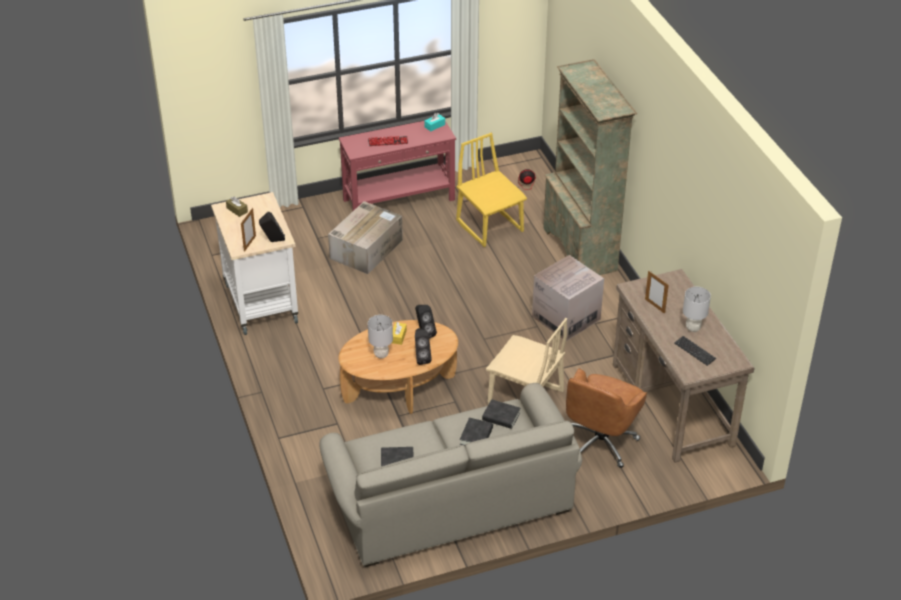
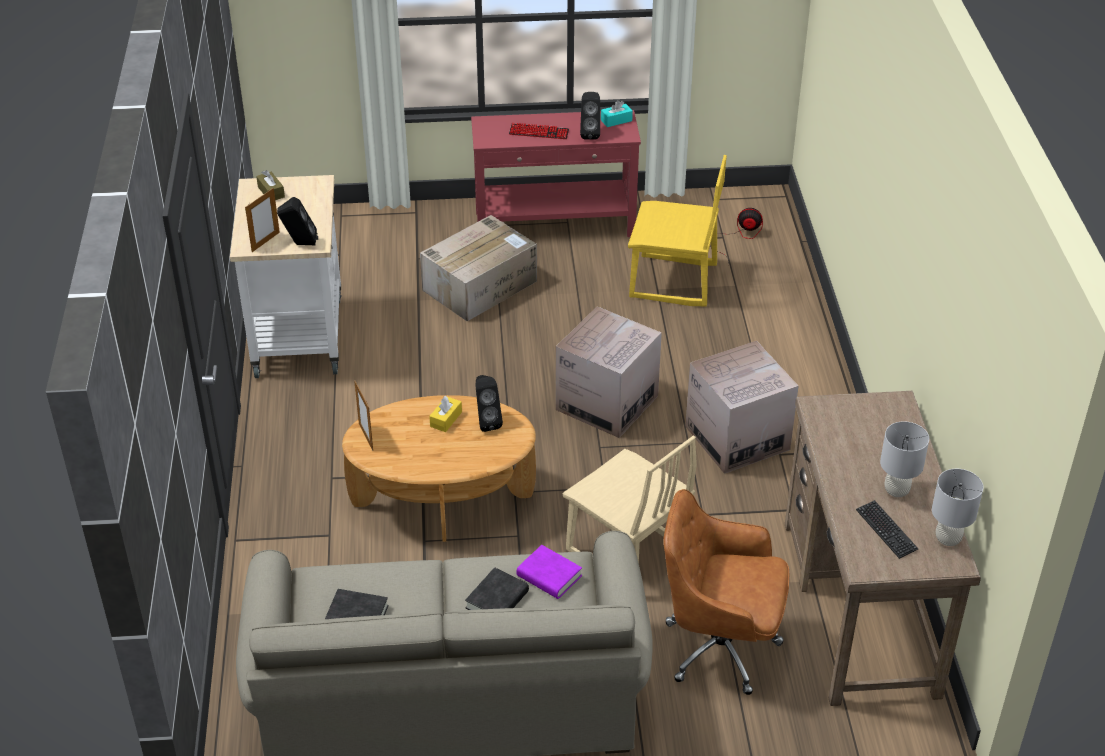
camera: 15 degrees right, 0 degrees up
(380, 355) = (407, 442): grey table lamp -> grey table lamp (946, 539)
(421, 358) = (466, 459): black speaker -> black speaker (590, 134)
(478, 310) = (607, 403): none -> cardboard box
(490, 226) = (673, 282): yellow chair -> yellow chair turned 120 degrees clockwise
(501, 417) = (549, 576): black book -> purple book
(580, 249) = (797, 338): green bookcase -> none
(600, 442) = (720, 647): brown office chair -> brown office chair turned 60 degrees clockwise
(655, 306) = (845, 443): picture frame -> picture frame (366, 436)

